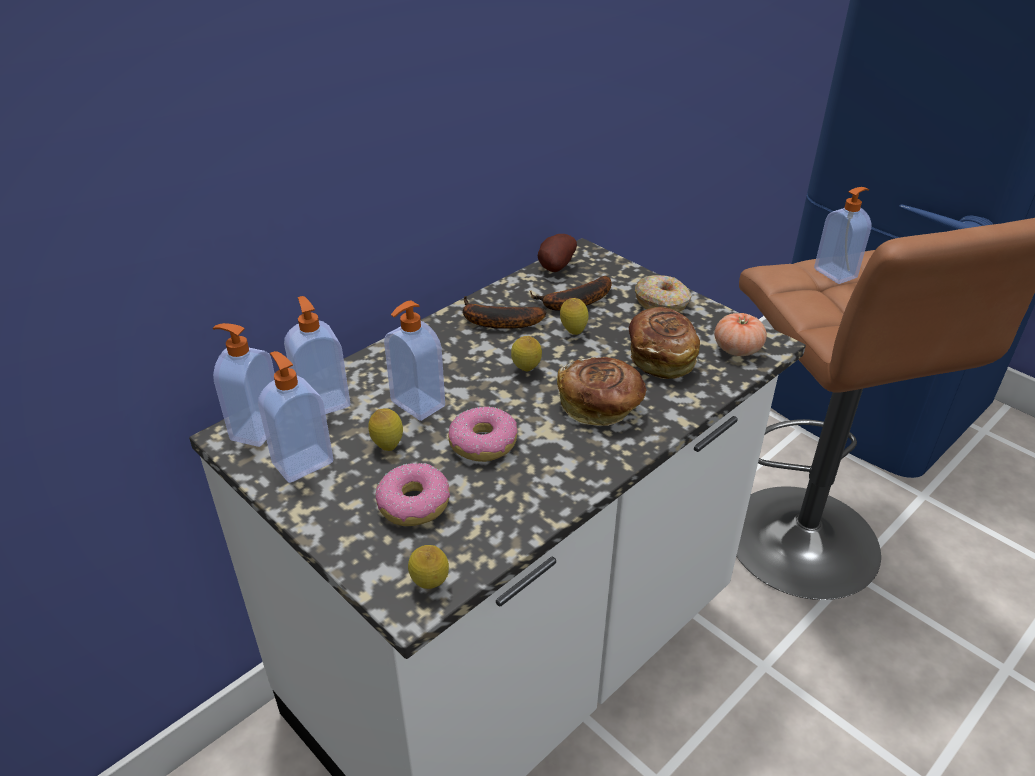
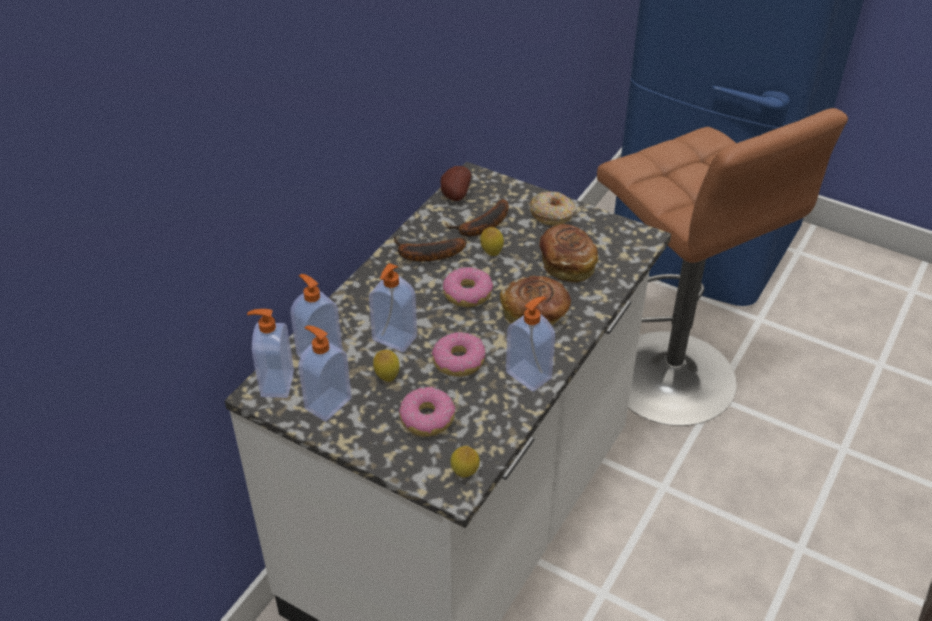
camera: 15 degrees left, 5 degrees up
(526, 370) = (467, 294): lemon -> donut
(737, 349) = (622, 246): tomato -> none
(836, 273) = (674, 158): soap dispenser -> soap dispenser (529, 374)

